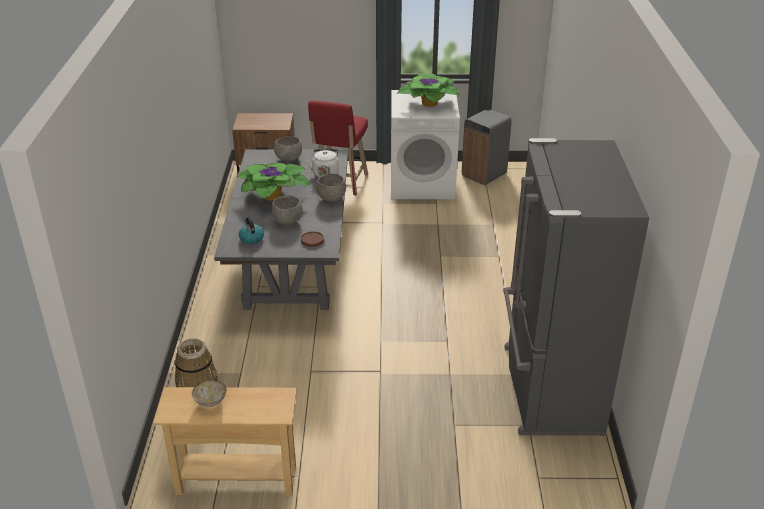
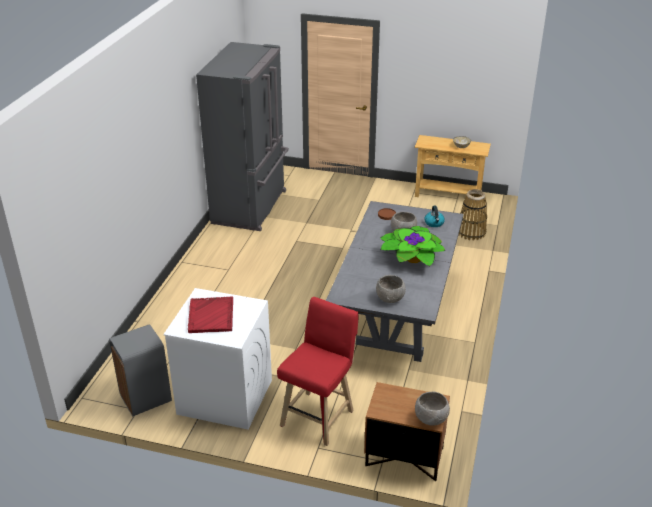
camera: 165 degrees left, 0 degrees up
(325, 173) = (357, 275): white kettle -> none
(331, 198) = (361, 248): grey bowl -> grey bowl (431, 419)
(429, 102) = (211, 316): potted plant -> red tray

